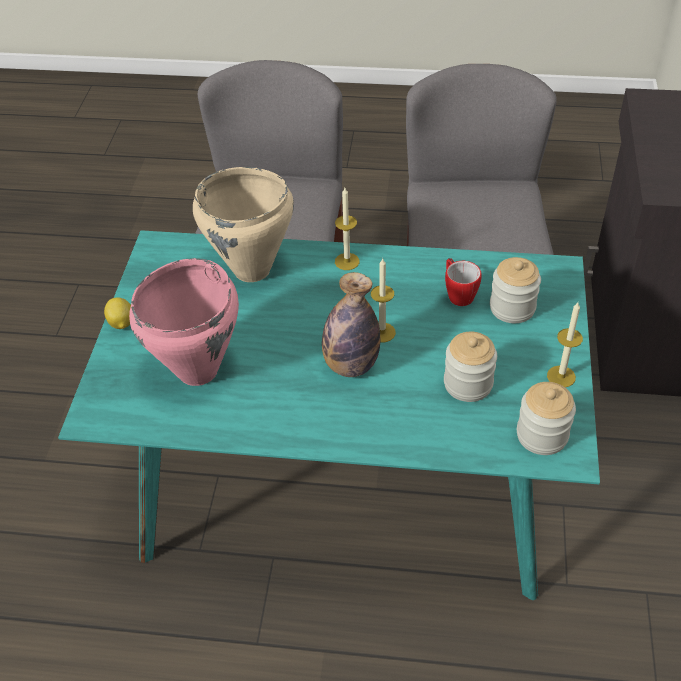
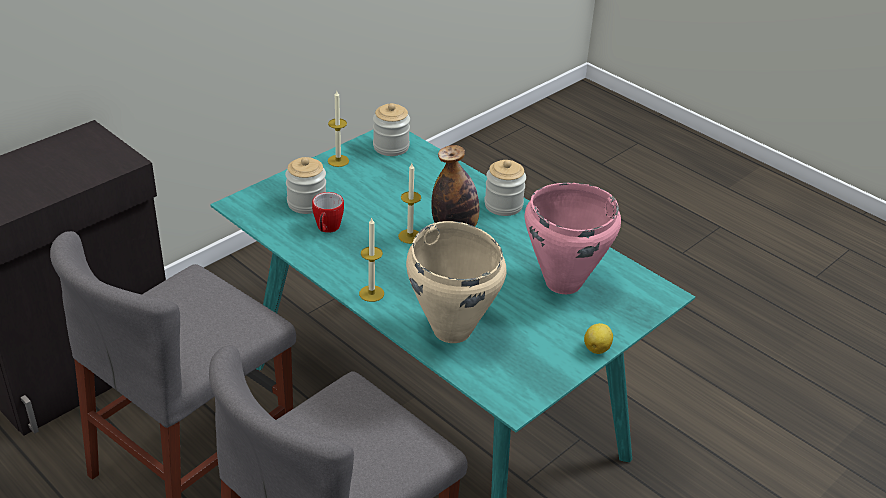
camera: 145 degrees left, 10 degrees down
(468, 384) = (396, 185): jar -> jar (503, 205)

